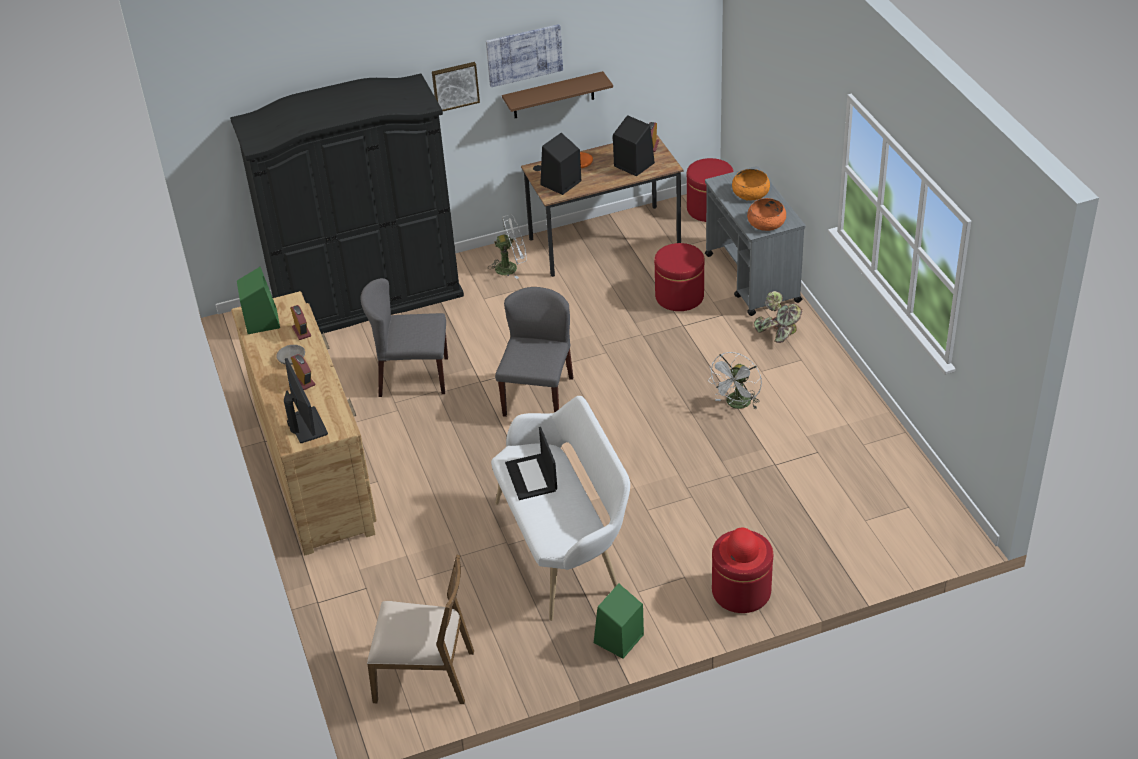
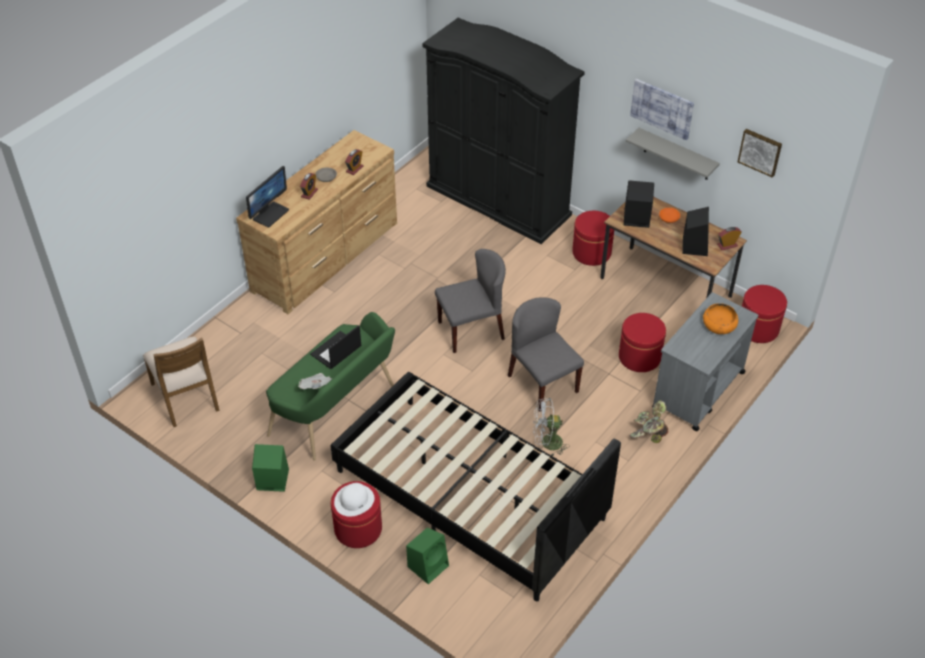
camera: 55 degrees right, 5 degrees up
(261, 320) = (352, 147): green speaker -> green speaker (428, 565)
(413, 377) = (441, 259): grey chair -> grey chair (542, 383)
(455, 86) = (607, 97): picture -> picture (760, 152)
(511, 267) = (591, 252): white fan -> red ottoman
(553, 95) = (677, 155): brown shelf -> grey shelf
(564, 547) = (337, 412): white bench -> green bench
(573, 512) = (316, 387): none -> newspaper
(742, 551) = (354, 500): red hat -> white hat
(760, 487) = (469, 495): none -> black bed
(766, 223) = (690, 350): orange bowl -> none

